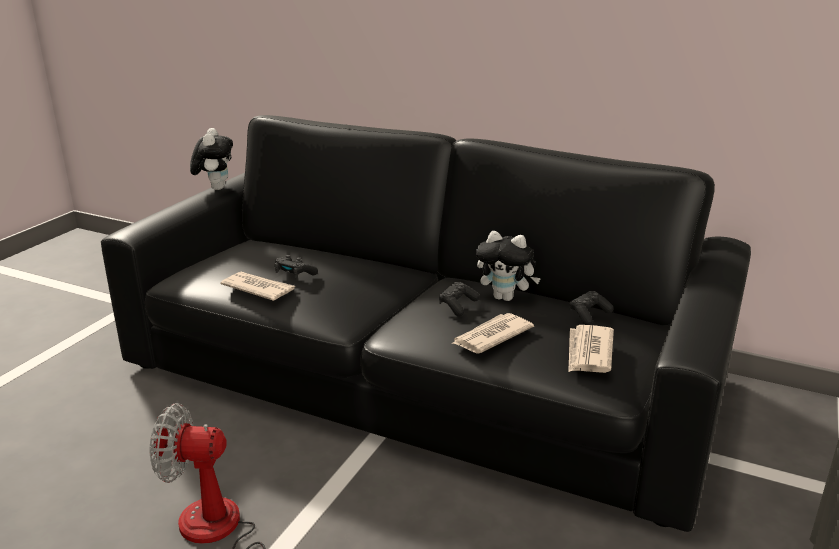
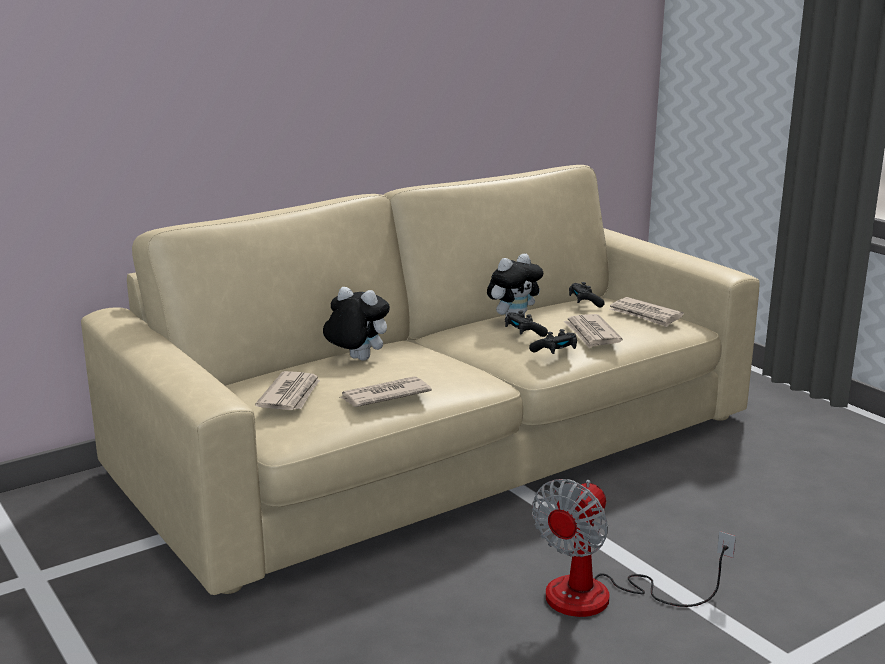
camera: 60 degrees left, 5 degrees down
(215, 188) = (139, 342): plush toy -> plush toy (356, 360)
(237, 260) = (291, 395): none -> newspaper
(294, 274) = (372, 376): black game controller -> black game controller (555, 351)
(420, 374) = (441, 445): black sofa -> beige sofa

